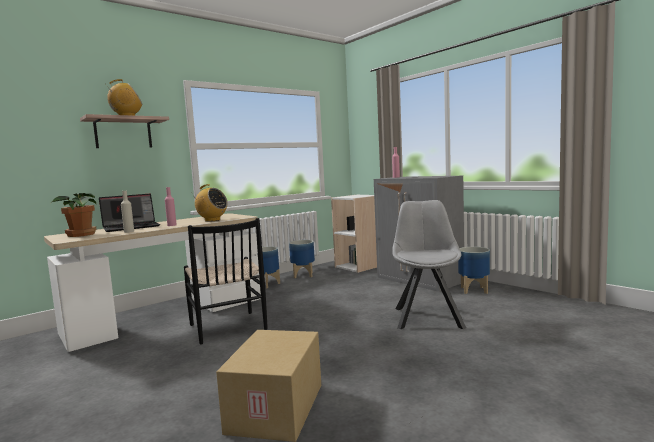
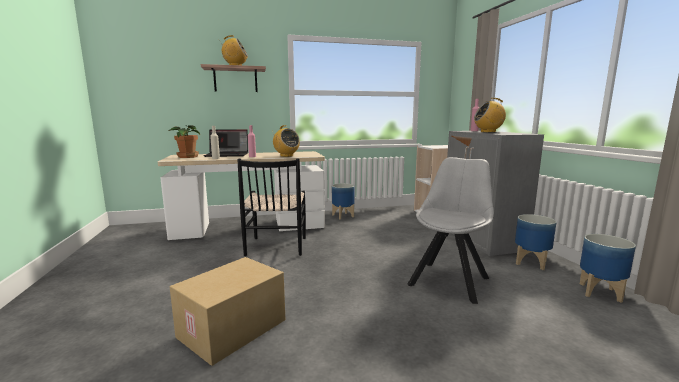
camera: 25 degrees right, 5 degrees up
(303, 275) = (379, 213): planter -> planter (599, 292)
(413, 177) = (488, 132): none -> radio

